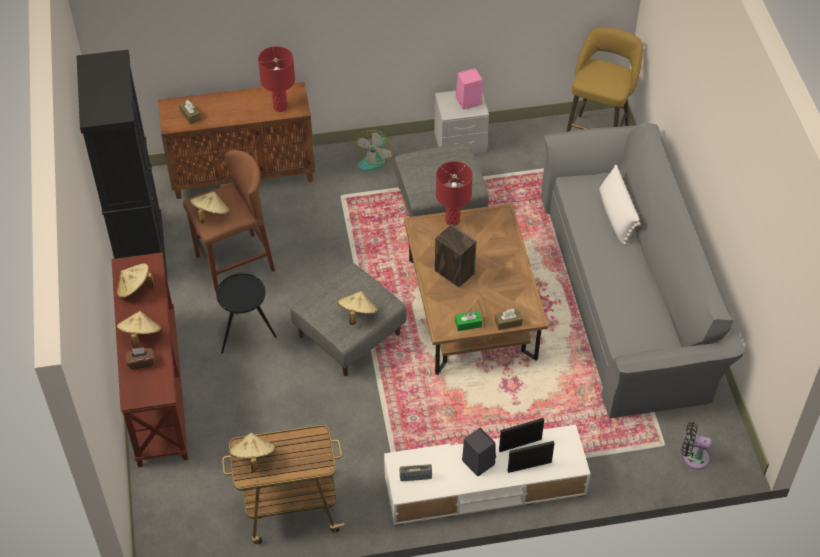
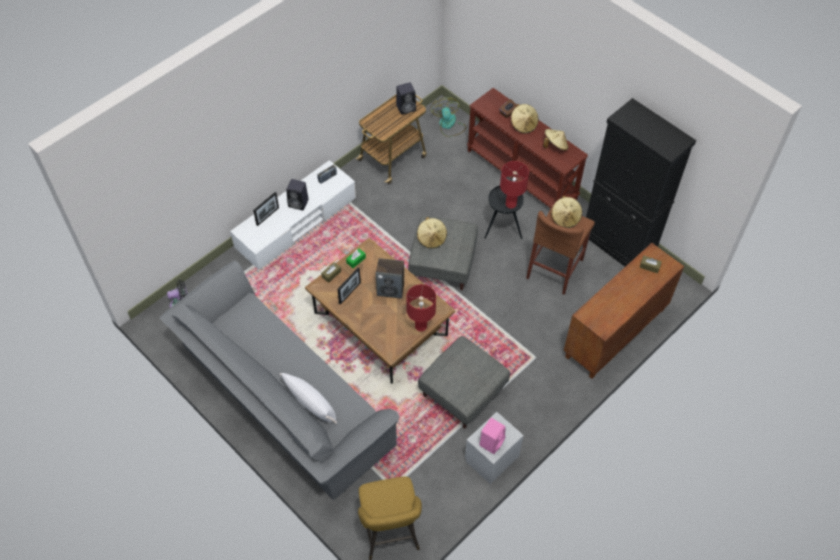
camera: 145 degrees right, 5 degrees up
(253, 457) = (406, 107): beige hat -> black speaker
(280, 107) = (598, 309): red table lamp -> red table lamp (510, 204)
(374, 159) = (540, 403): fan -> fan (449, 125)
(520, 445) = (281, 225): picture frame -> picture frame (350, 293)

